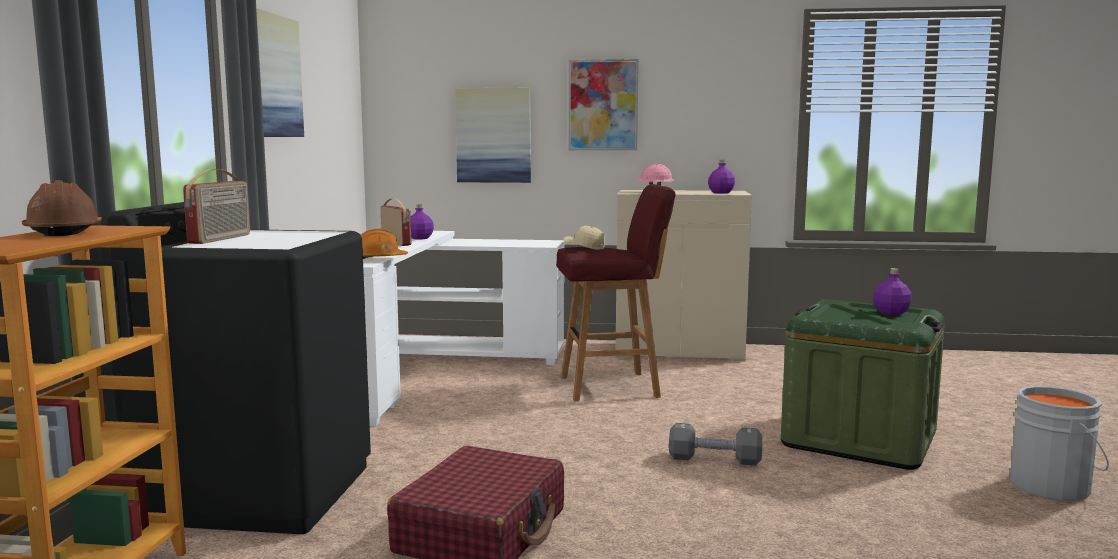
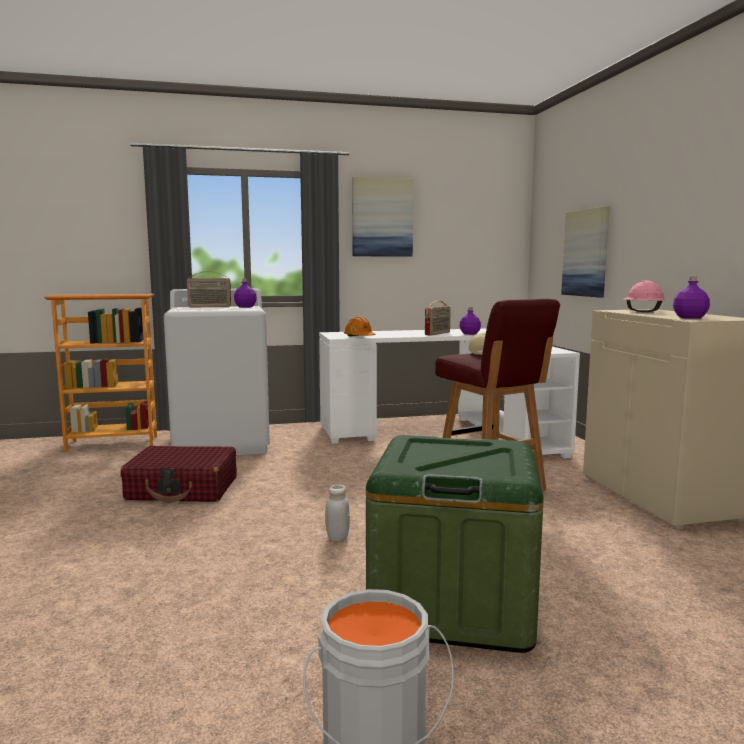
camera: 70 degrees right, 0 degrees up
(64, 232) = (121, 294): brown hard hat -> none
(262, 492) = (222, 443): black washing machine -> white washing machine
(603, 105) = (655, 218): picture -> none
(714, 459) = (337, 537): grey dumbbell -> white jar
(890, 313) = (486, 466): purple bottle -> purple bottle (245, 307)

